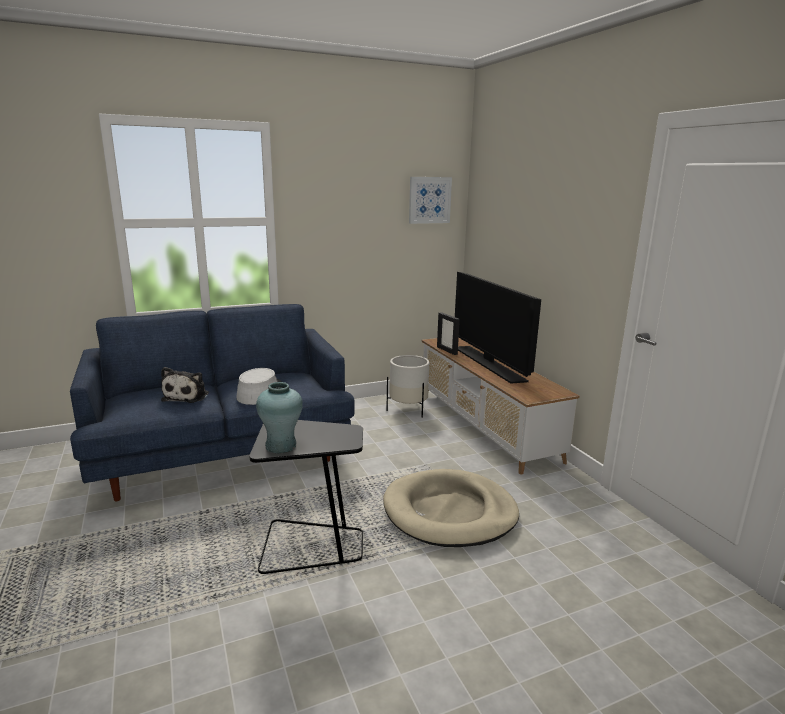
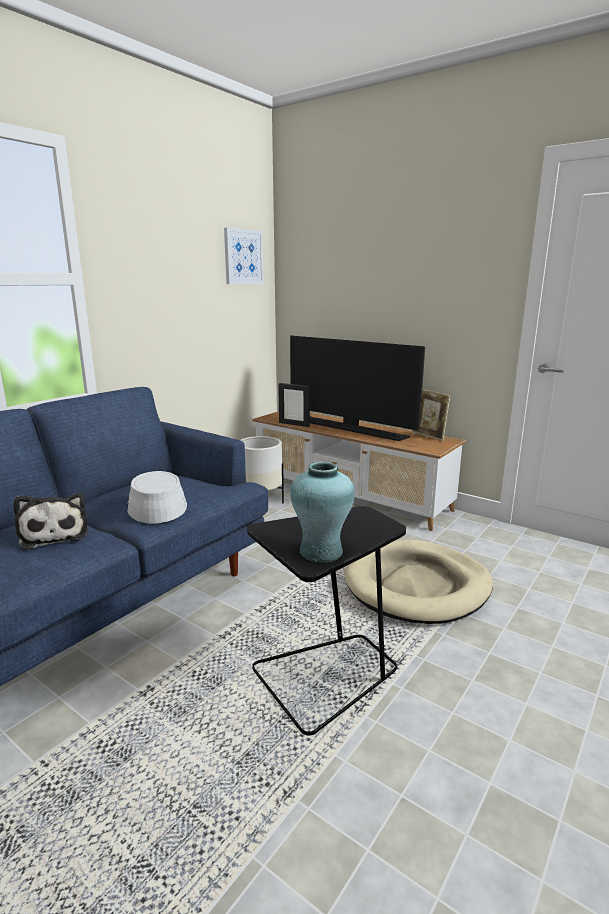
camera: 30 degrees left, 0 degrees up
(548, 384) = (428, 436): none -> picture frame

